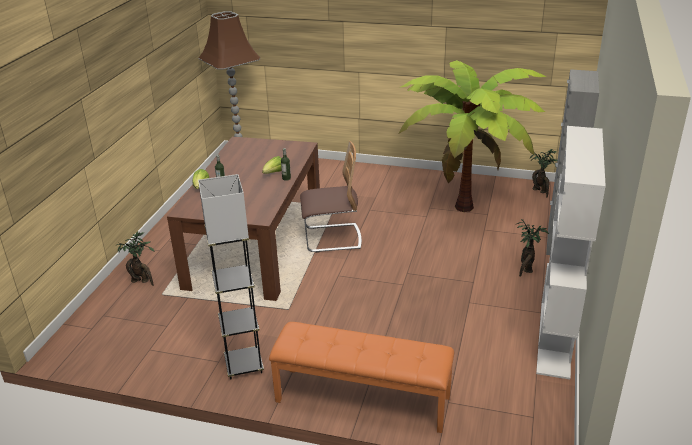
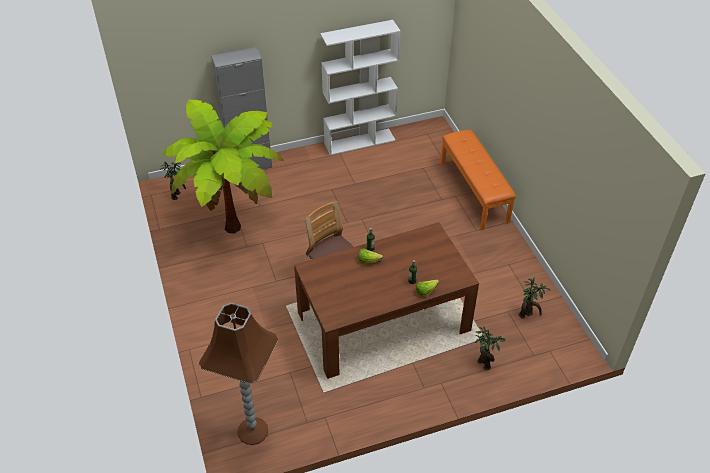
camera: 125 degrees left, 15 degrees up
(244, 365) = (499, 251): grey floor lamp -> none
(526, 269) = (298, 171): potted plant -> potted plant (528, 314)

